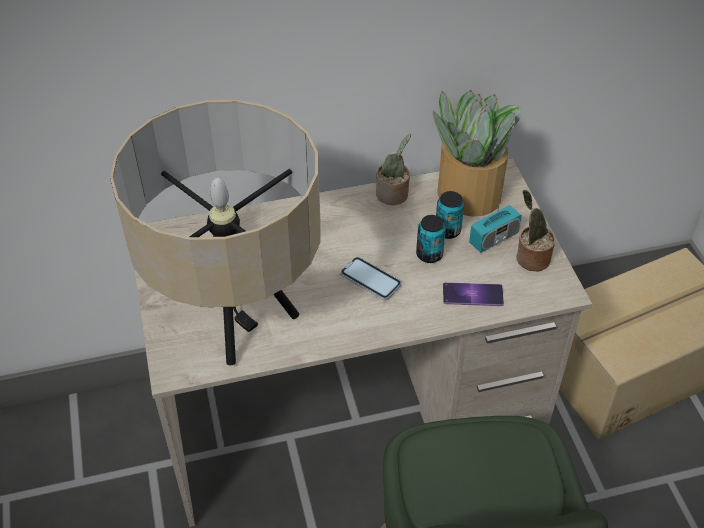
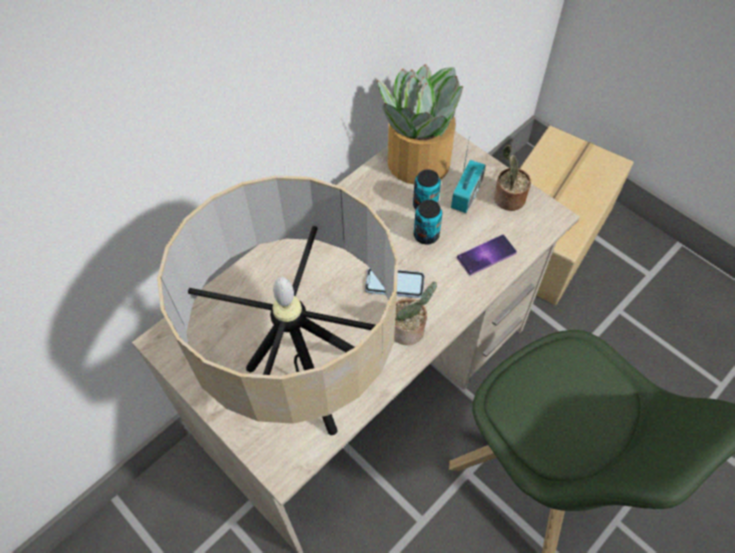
camera: 30 degrees left, 10 degrees up
(393, 195) = (357, 193): potted plant -> potted plant (409, 330)

